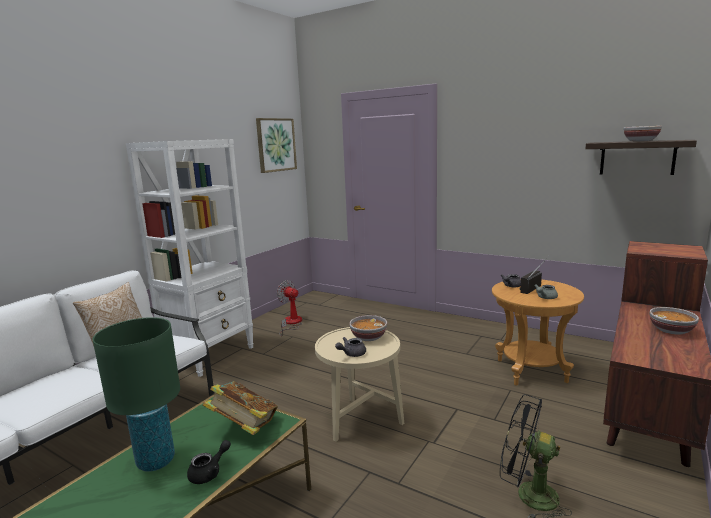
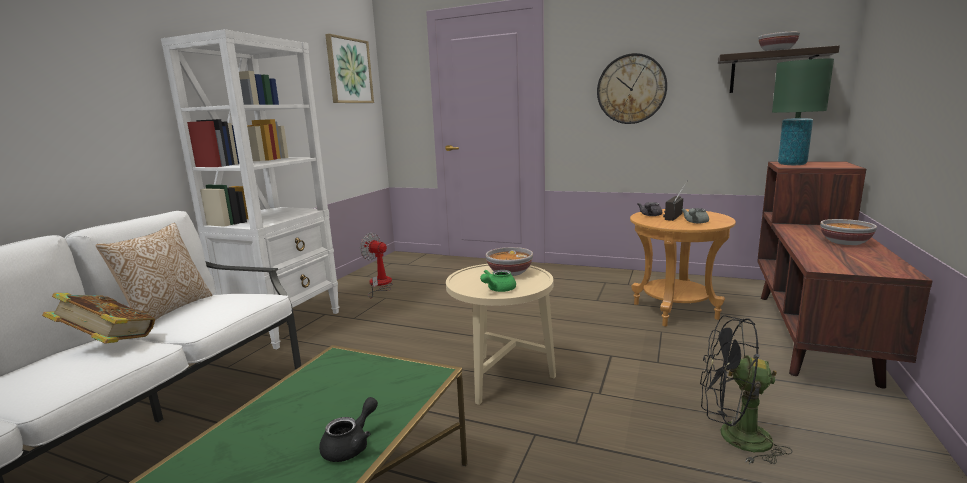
camera: 10 degrees left, 0 degrees up
(155, 461) = (261, 440): green table lamp -> green table lamp (792, 164)
(244, 428) = (381, 386): book -> book (109, 344)
(351, 354) = (498, 289): grey teapot -> green teapot
(511, 166) = (631, 89): none -> wall clock

